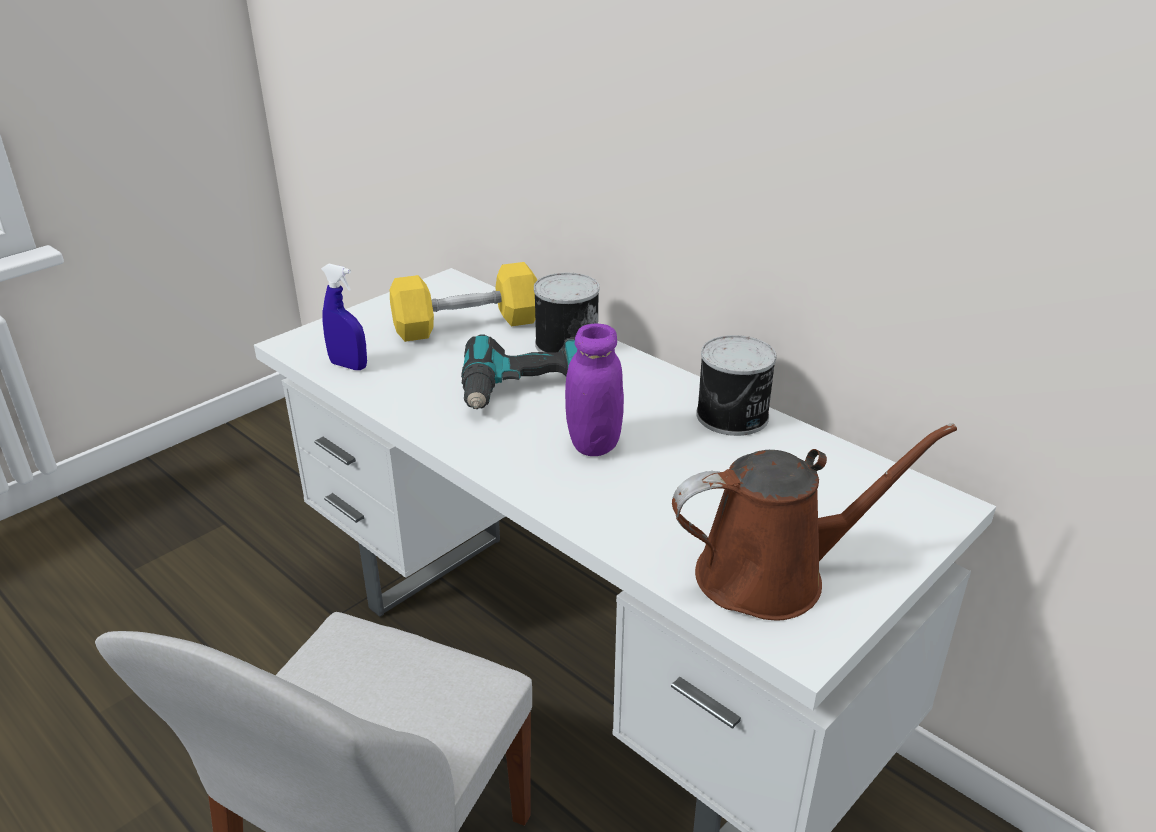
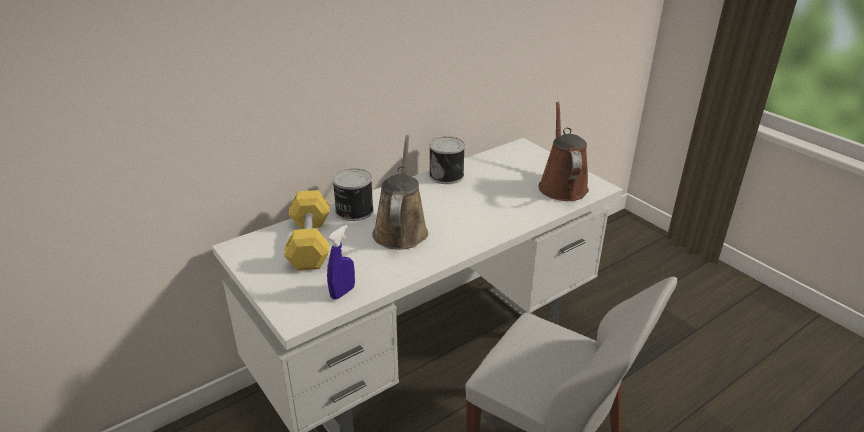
camera: 80 degrees left, 0 degrees up
(520, 390) = (401, 230): power drill -> brown watering can
(594, 443) = (460, 213): purple jar -> none

